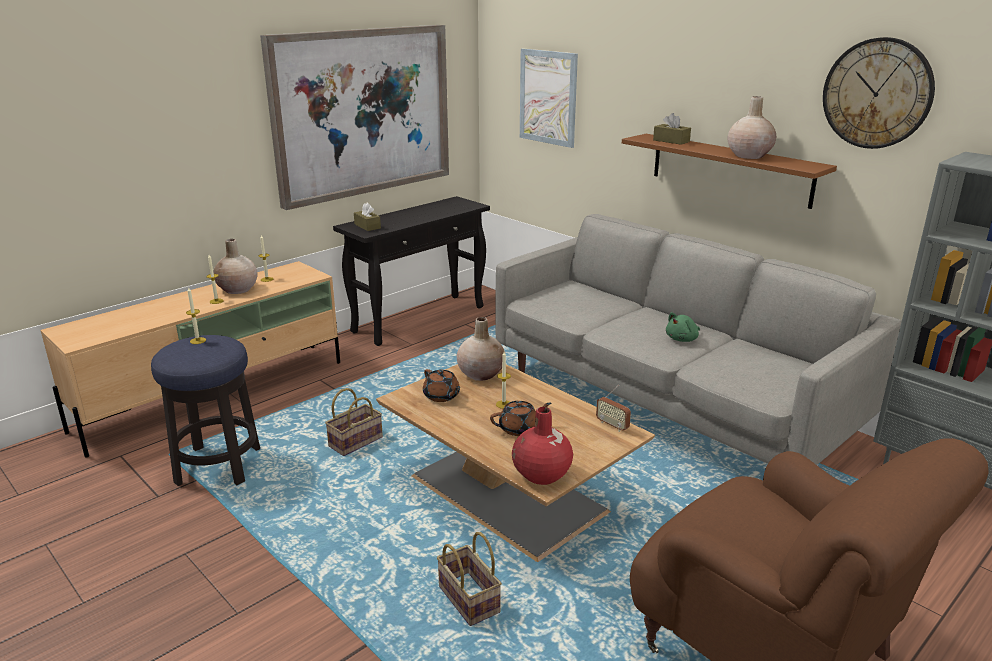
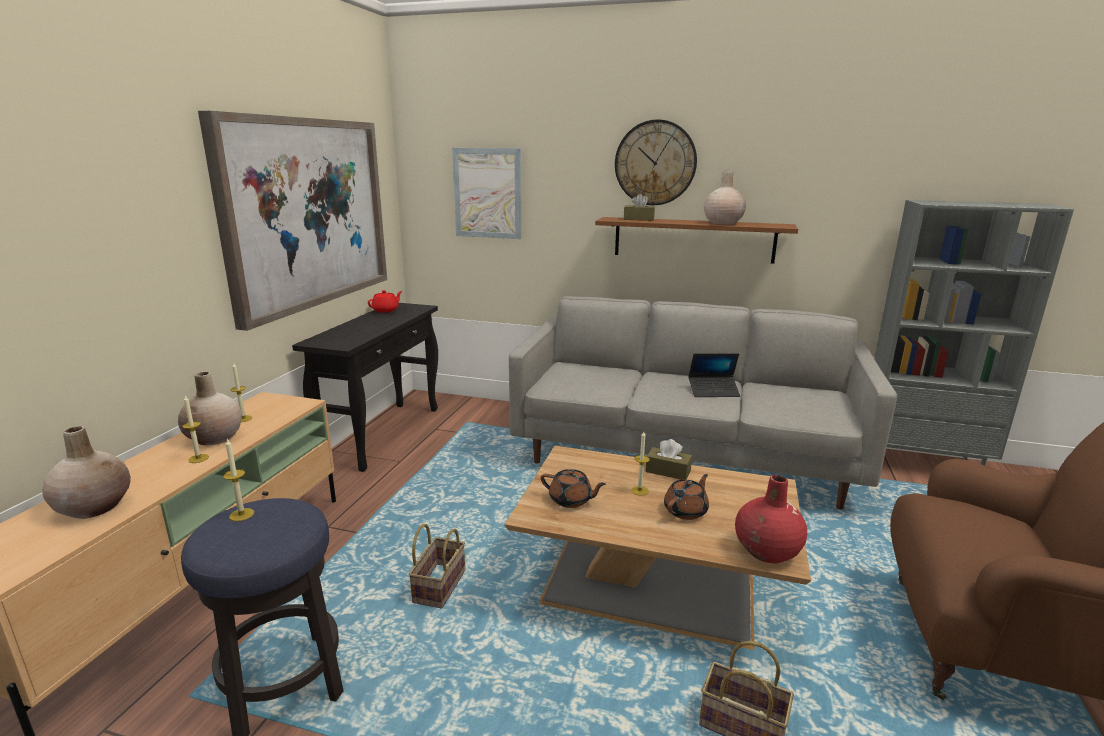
camera: 30 degrees left, 5 degrees down
(367, 226) = (335, 339): brown tissue box -> brown tissue box (668, 471)
(440, 204) = (386, 310): none -> red teapot
(481, 374) = (579, 466): beige vase -> beige vase (95, 507)
(612, 425) = (754, 482): radio -> none
(682, 339) = (713, 391): green plush toy -> laptop
(877, 93) = (827, 160): wall clock -> wall clock (655, 163)

